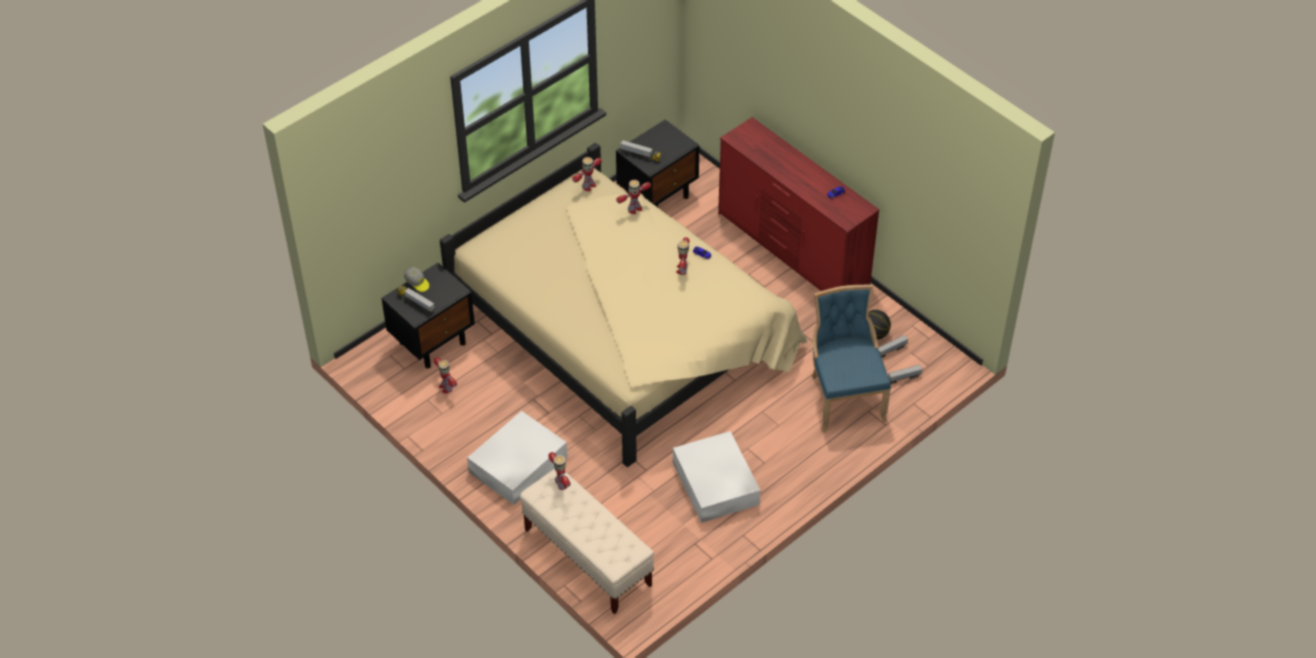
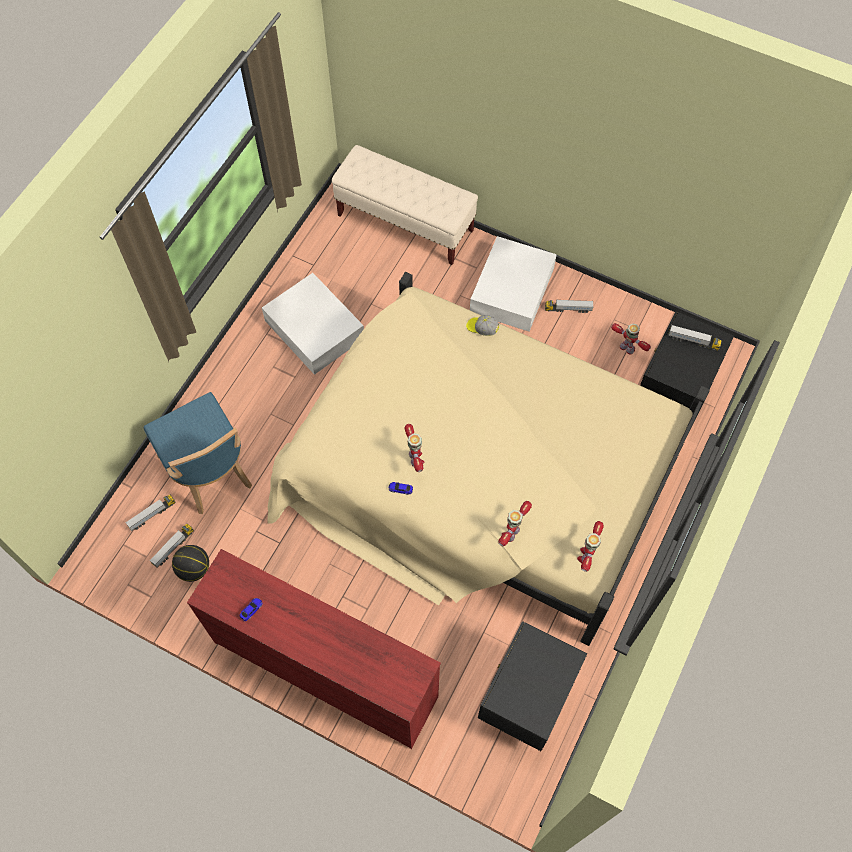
camera: 160 degrees right, 15 degrees up
(417, 283) = (708, 366): cap -> cap (482, 328)
(561, 484) = (443, 211): toy robot -> none
(640, 155) = (550, 656): toy truck -> toy truck (568, 309)

